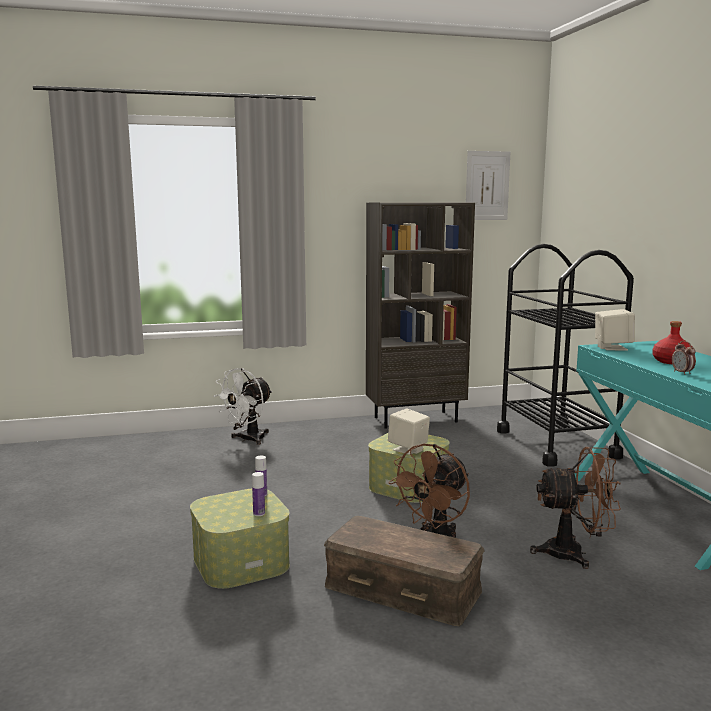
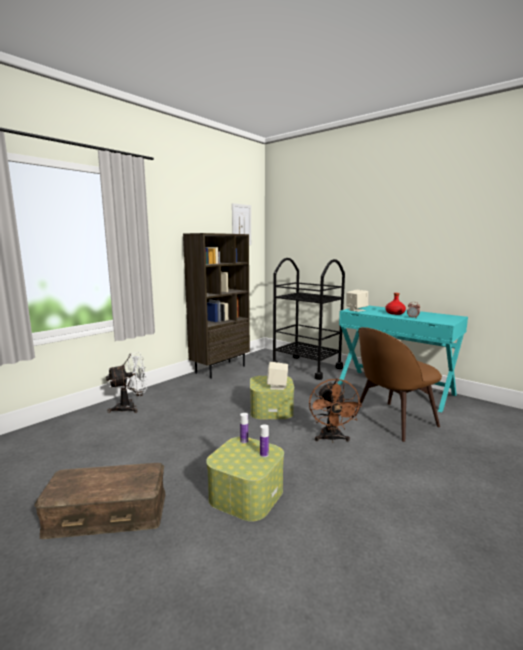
camera: 35 degrees left, 0 degrees up
(247, 439) = (131, 407): white fan -> white fan turned 120 degrees counterclockwise
(403, 587) = (354, 470): brown storage box -> brown storage box (107, 513)
(574, 553) = (392, 421): brown fan -> brown chair

